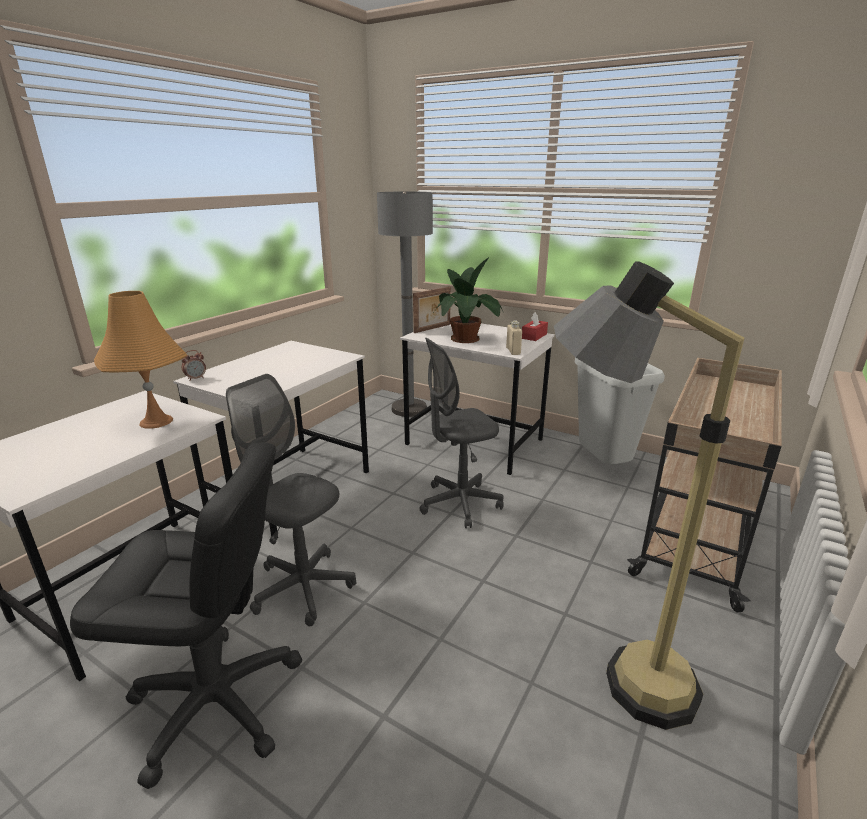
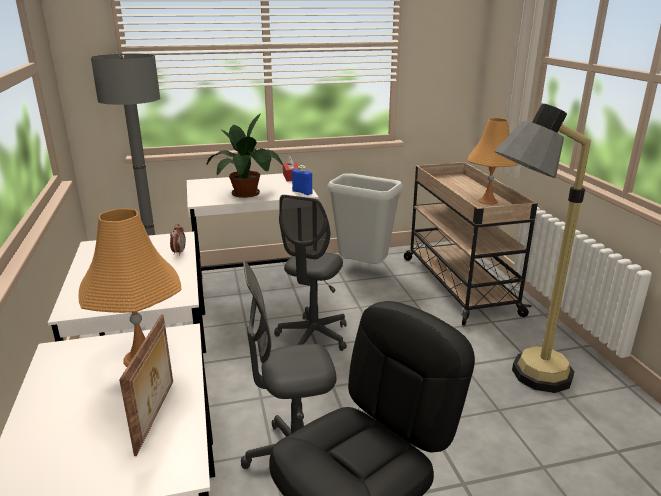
camera: 45 degrees left, 0 degrees up
(196, 378) = (72, 310): alarm clock -> alarm clock (179, 252)
(432, 329) = (199, 192): picture frame -> picture frame (157, 416)
(513, 351) = (302, 192): beige bottle -> blue bottle
(738, 425) = (488, 201): none -> orange table lamp

